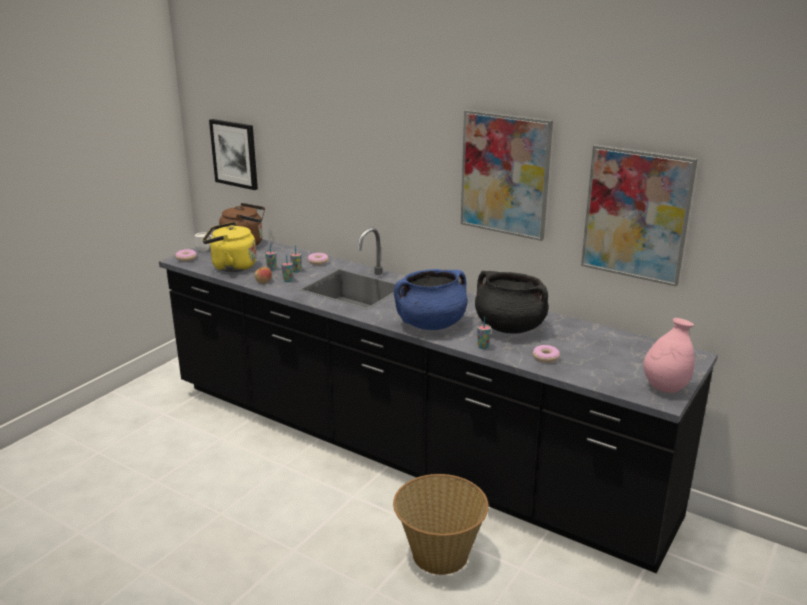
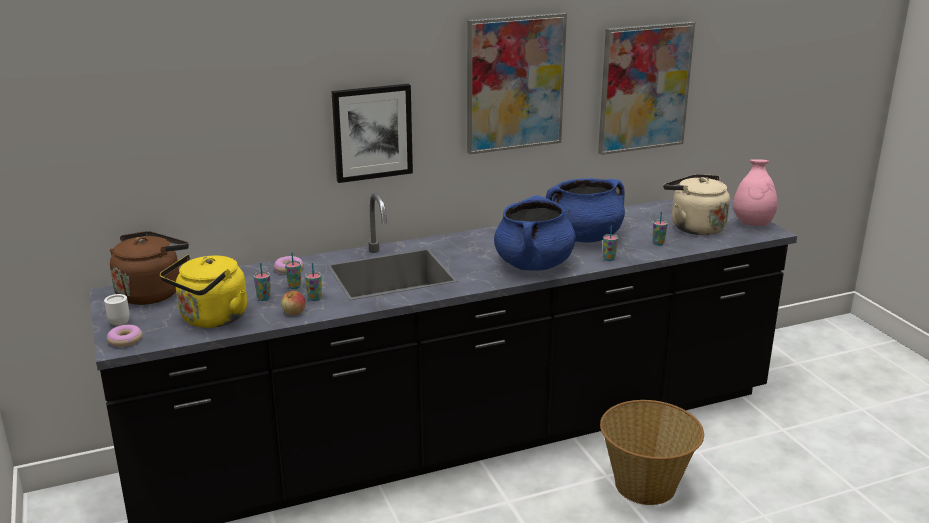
camera: 55 degrees left, 0 degrees up
(235, 154) = (79, 166): picture -> picture (372, 132)
(509, 327) = (583, 237): black cooking pot -> blue cooking pot
(545, 357) = (658, 244): donut -> cup
(609, 363) = (694, 227): none -> beige kettle

